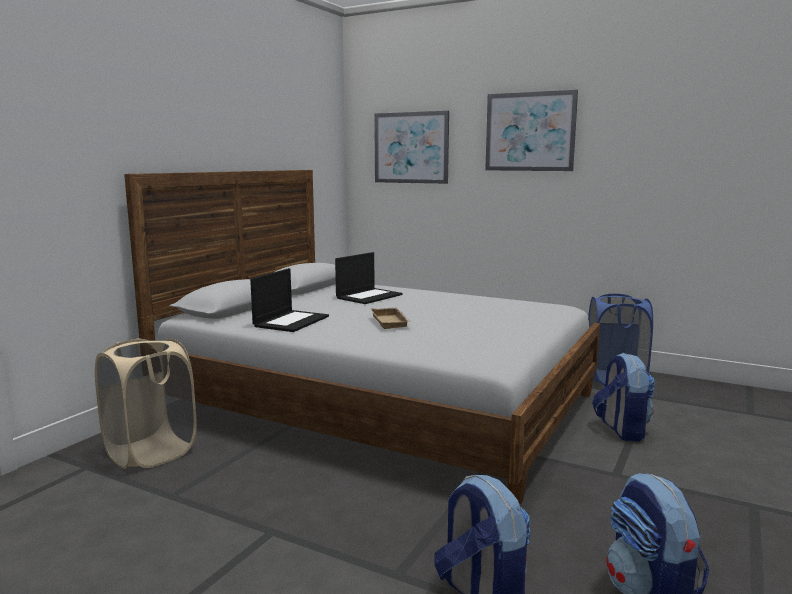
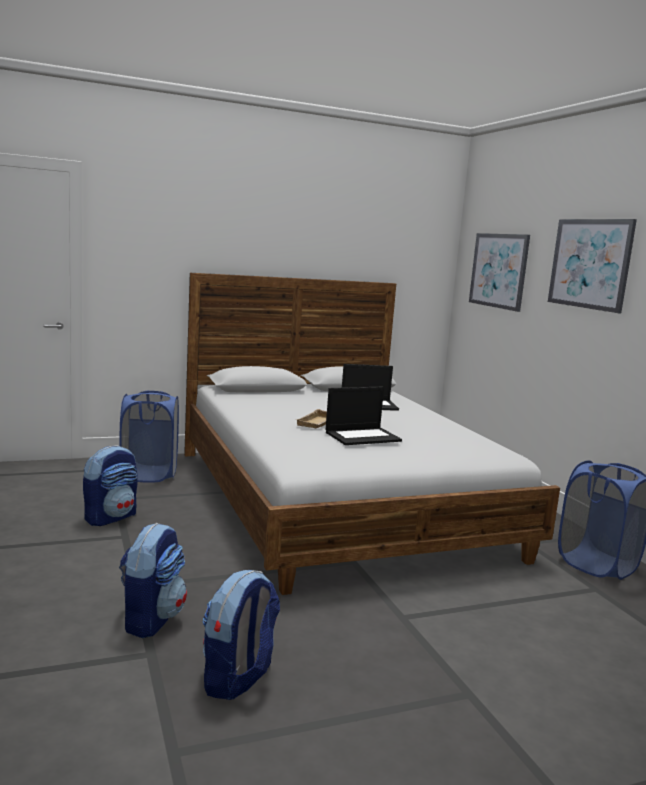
camera: 40 degrees right, 0 degrees up
(151, 453) = (149, 474): beige laundry basket -> blue laundry basket
(291, 321) = (261, 405): laptop -> laptop (363, 436)
(621, 430) = (492, 597): backpack -> backpack (111, 517)

